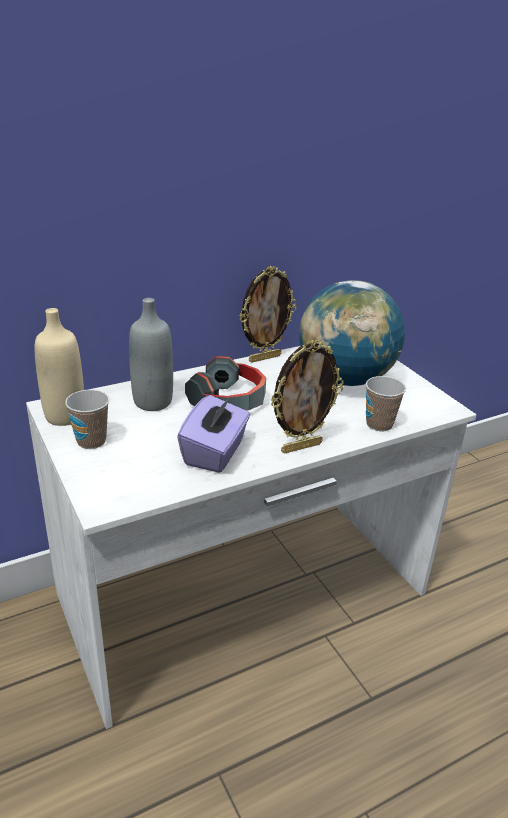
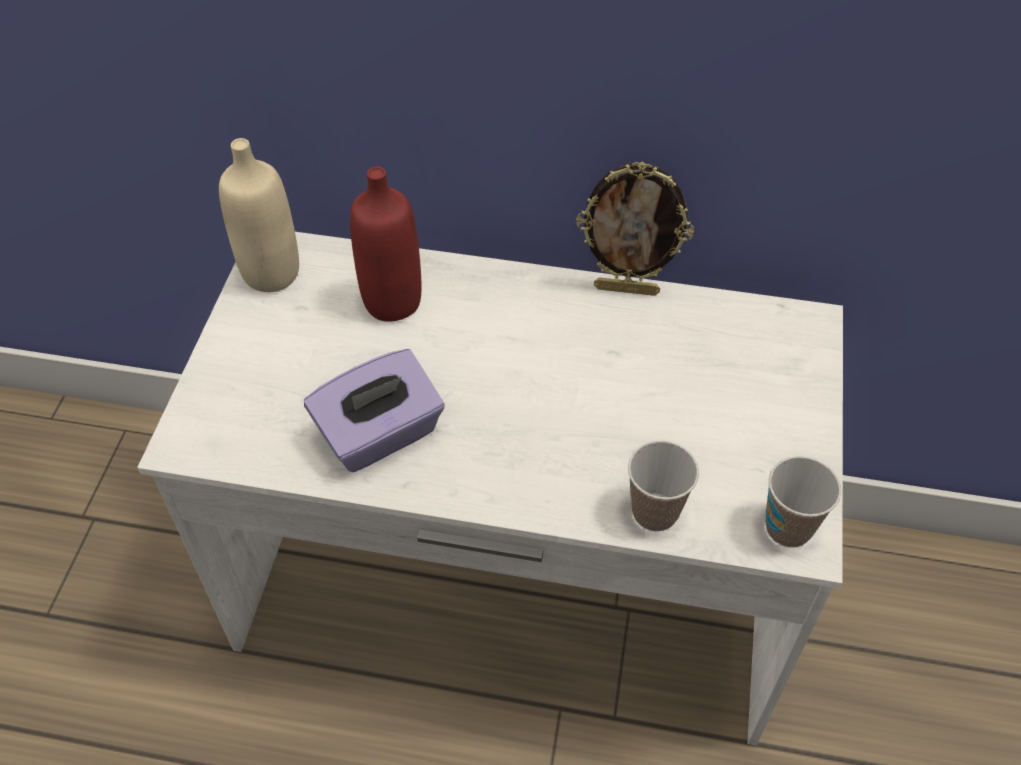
camera: 40 degrees right, 20 degrees up
(91, 441) = (262, 333): cup -> cup (788, 528)
(153, 402) = (392, 302): grey bottle -> red bottle
(229, 400) = (491, 349): headphones -> none
(301, 447) = (497, 488): picture frame -> none
(345, 379) = (703, 396): globe -> none

